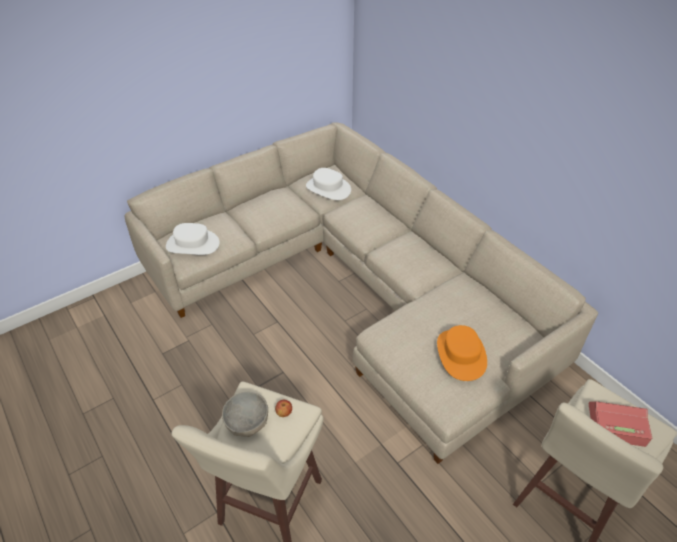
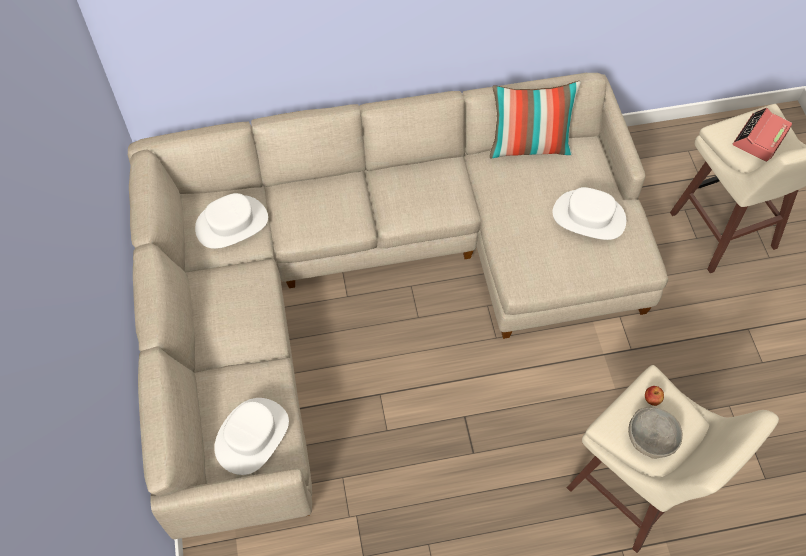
camera: 65 degrees left, 15 degrees up
(460, 354) = (588, 217): orange hat -> white hat
(498, 300) = (529, 146): none -> pillow

